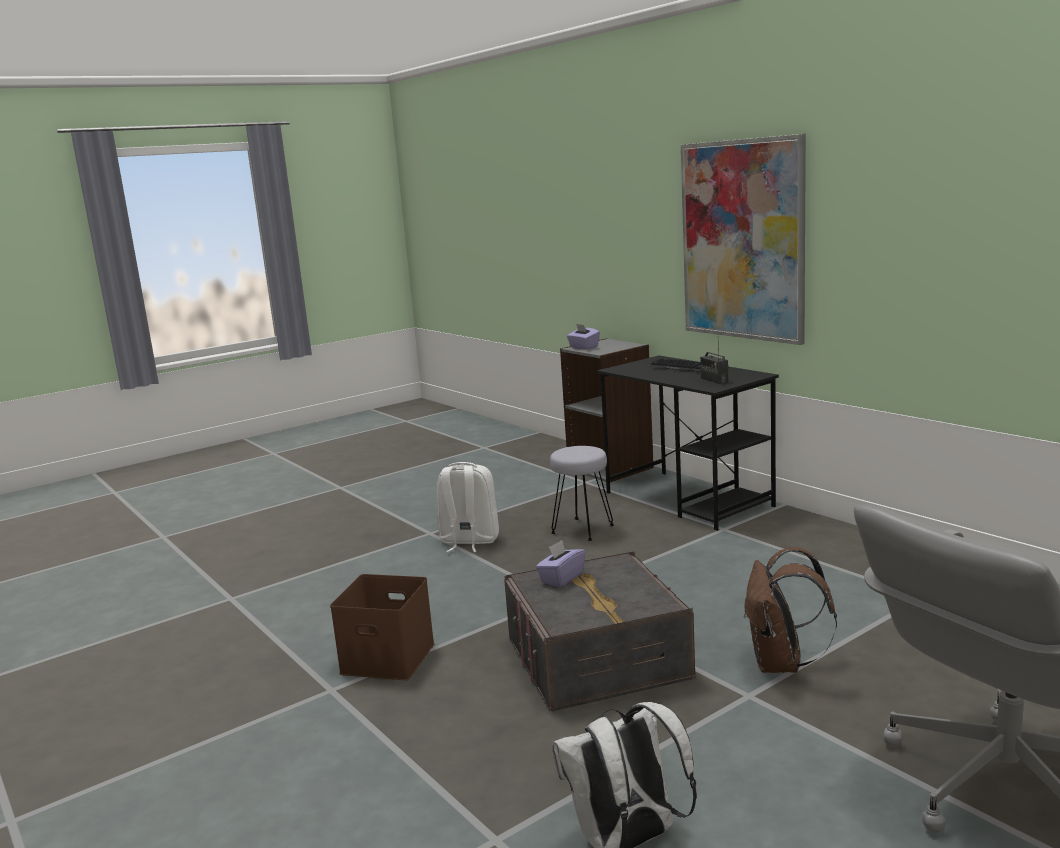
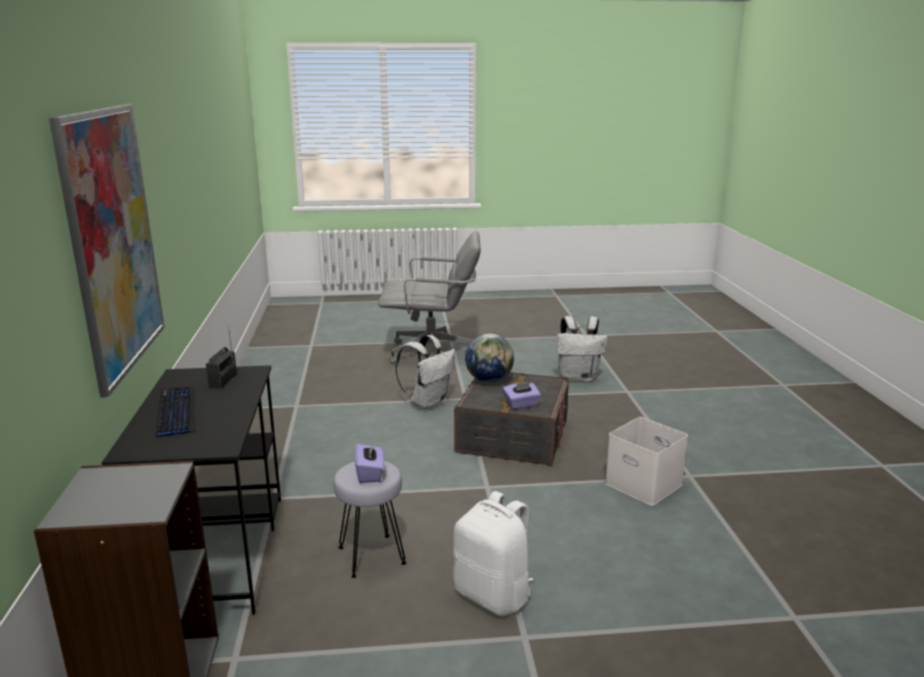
camera: 150 degrees left, 5 degrees up
(385, 659) = (645, 484): brown storage box -> white storage box
(583, 347) = (142, 504): purple tissue box -> purple tissue box (370, 474)
(648, 595) = (489, 380): none -> globe
(781, 664) = (428, 403): brown backpack -> white backpack

